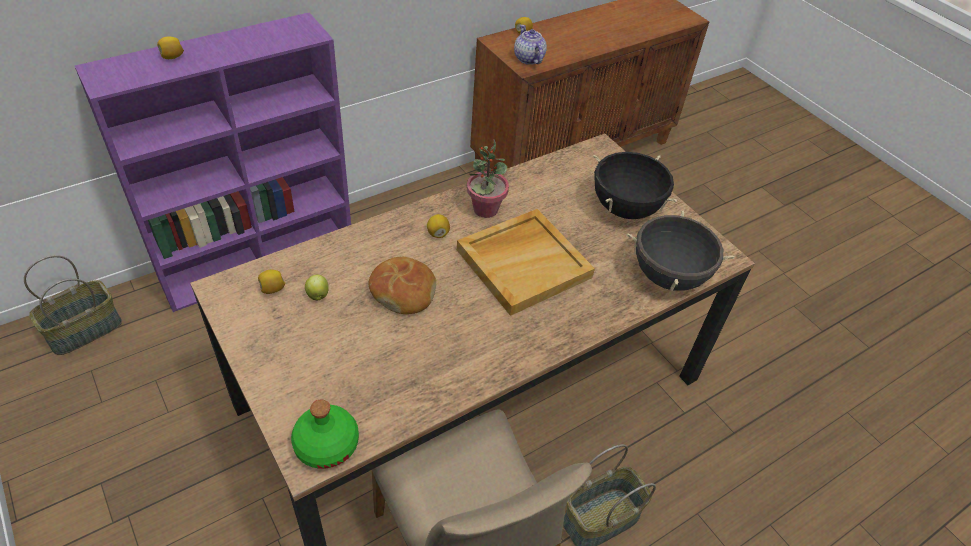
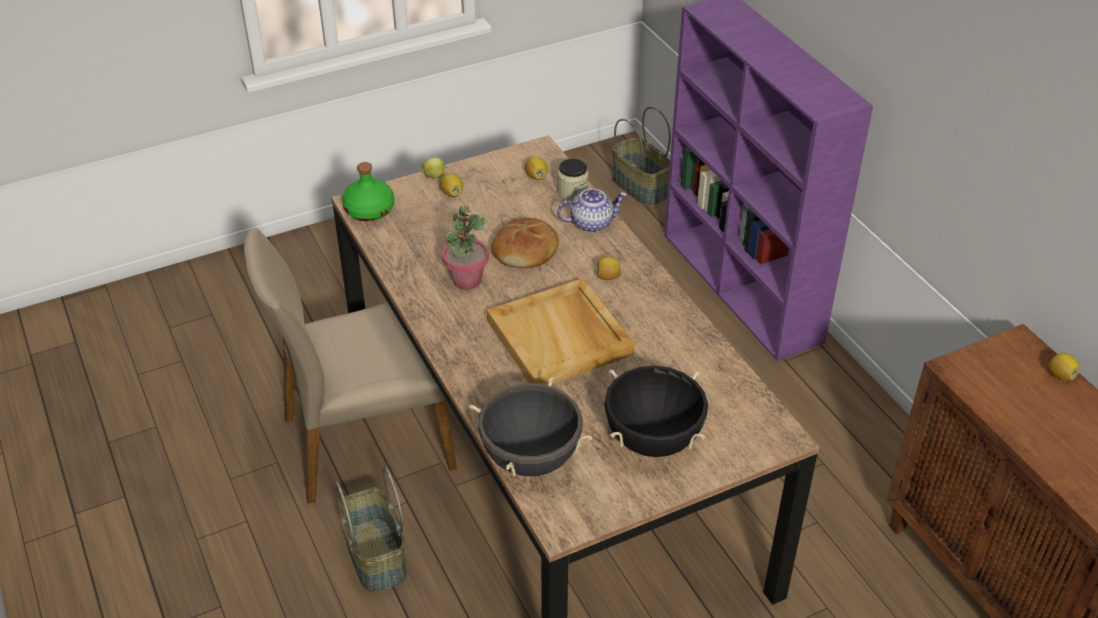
camera: 100 degrees right, 5 degrees down
(172, 57) = (756, 35): lemon -> lemon (452, 193)
(304, 259) = (572, 192): none -> jar
(317, 295) = (527, 201): apple -> apple (435, 176)
(485, 209) = (647, 315): potted plant -> potted plant (466, 280)
(528, 58) = (981, 373): teapot -> teapot (591, 223)

